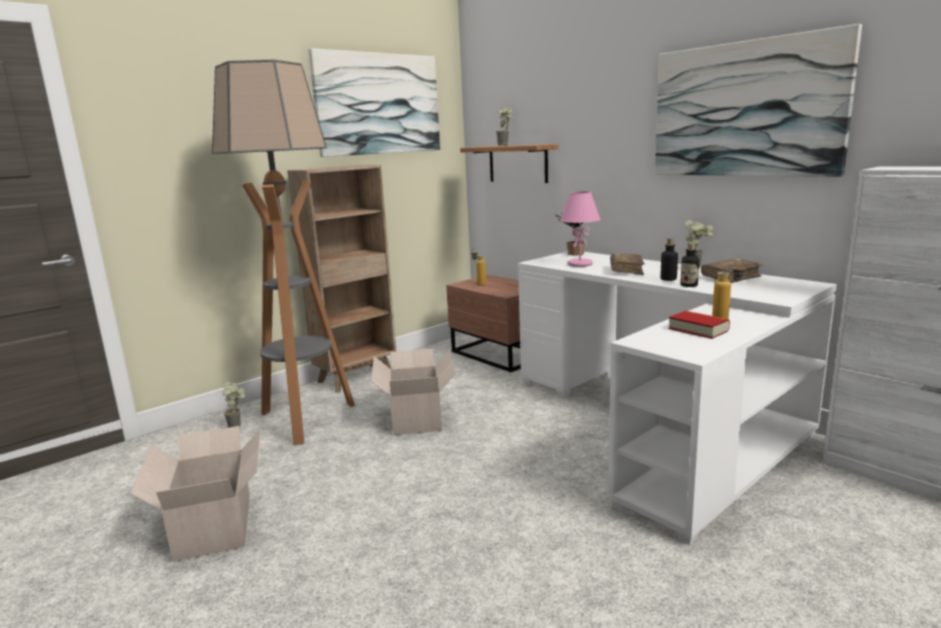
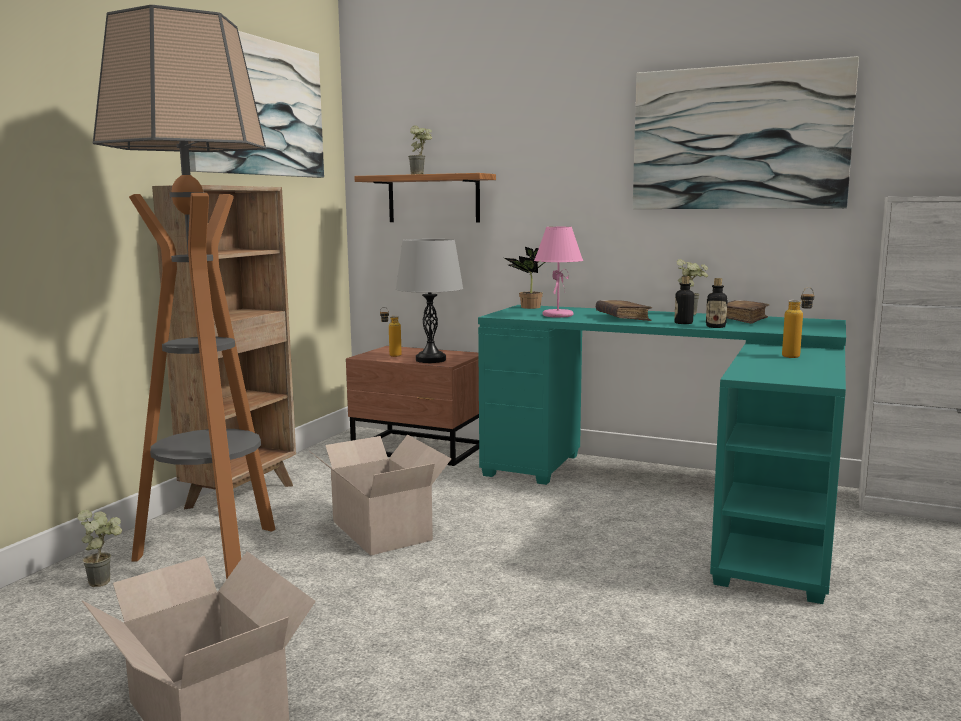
camera: 25 degrees left, 5 degrees down
(500, 290) = (430, 360): none -> grey table lamp
(661, 425) = (680, 497): white desk -> turquoise desk
(698, 330) = (783, 363): book -> none

